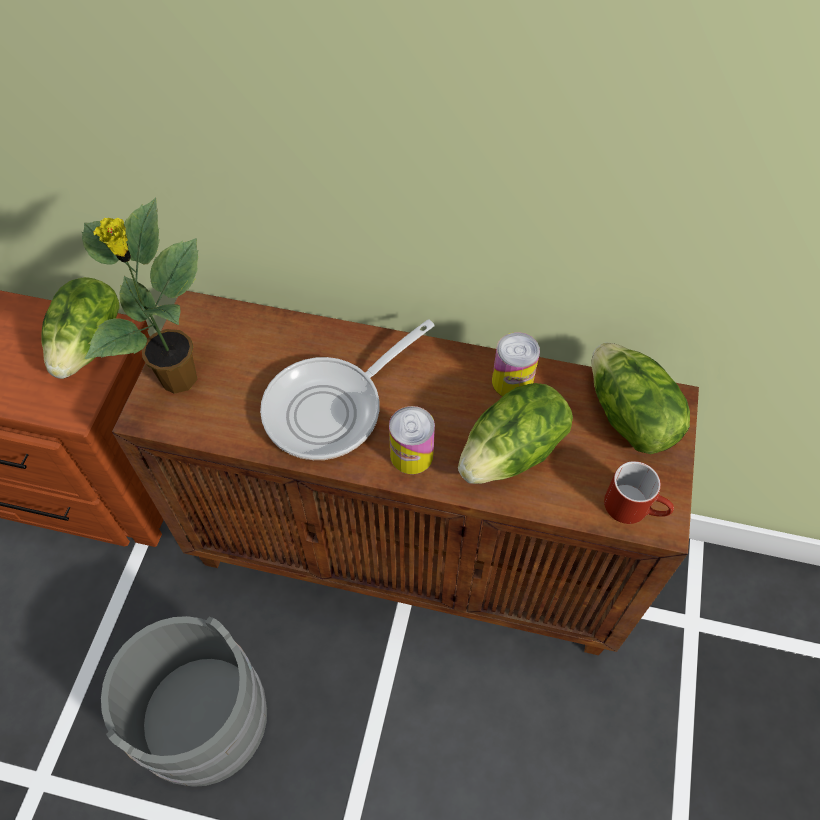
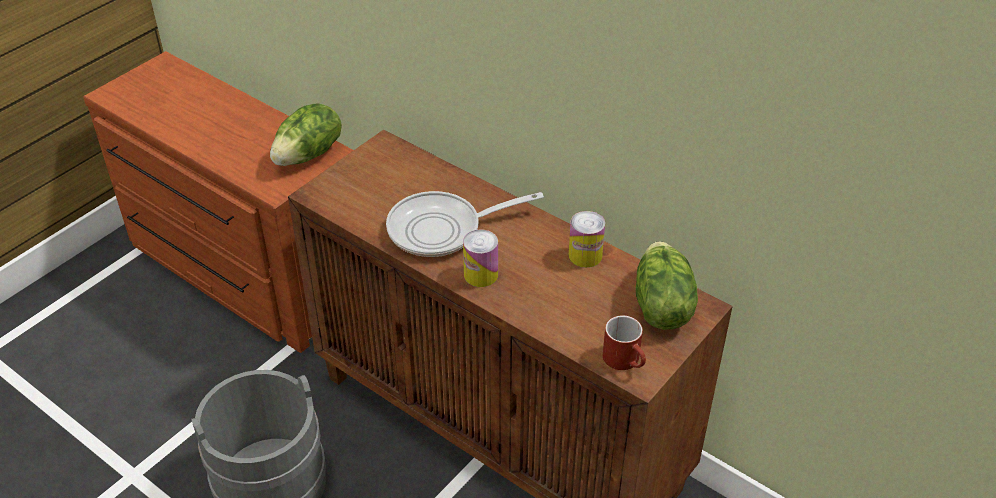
camera: 25 degrees right, 15 degrees down
(179, 380) = (349, 181): potted plant -> none
(513, 453) = (556, 298): lettuce -> none

